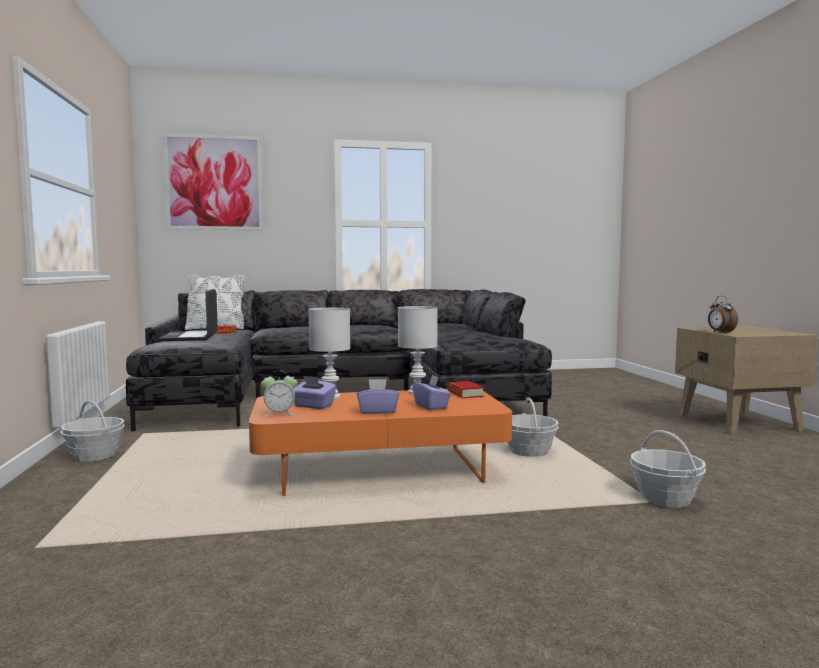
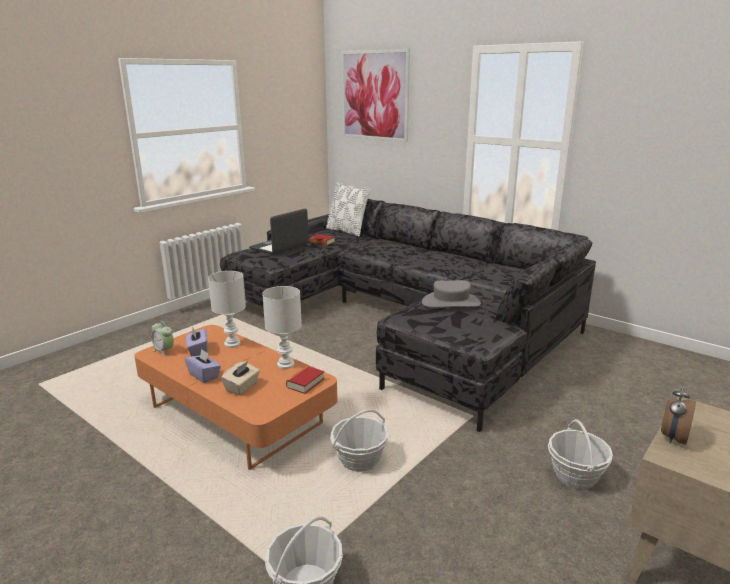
camera: 50 degrees right, 15 degrees up
(95, 455) = (173, 324): basket -> basket (575, 475)
(431, 406) = (242, 387): purple tissue box -> beige tissue box
(458, 333) = (451, 303): none -> grey hat

